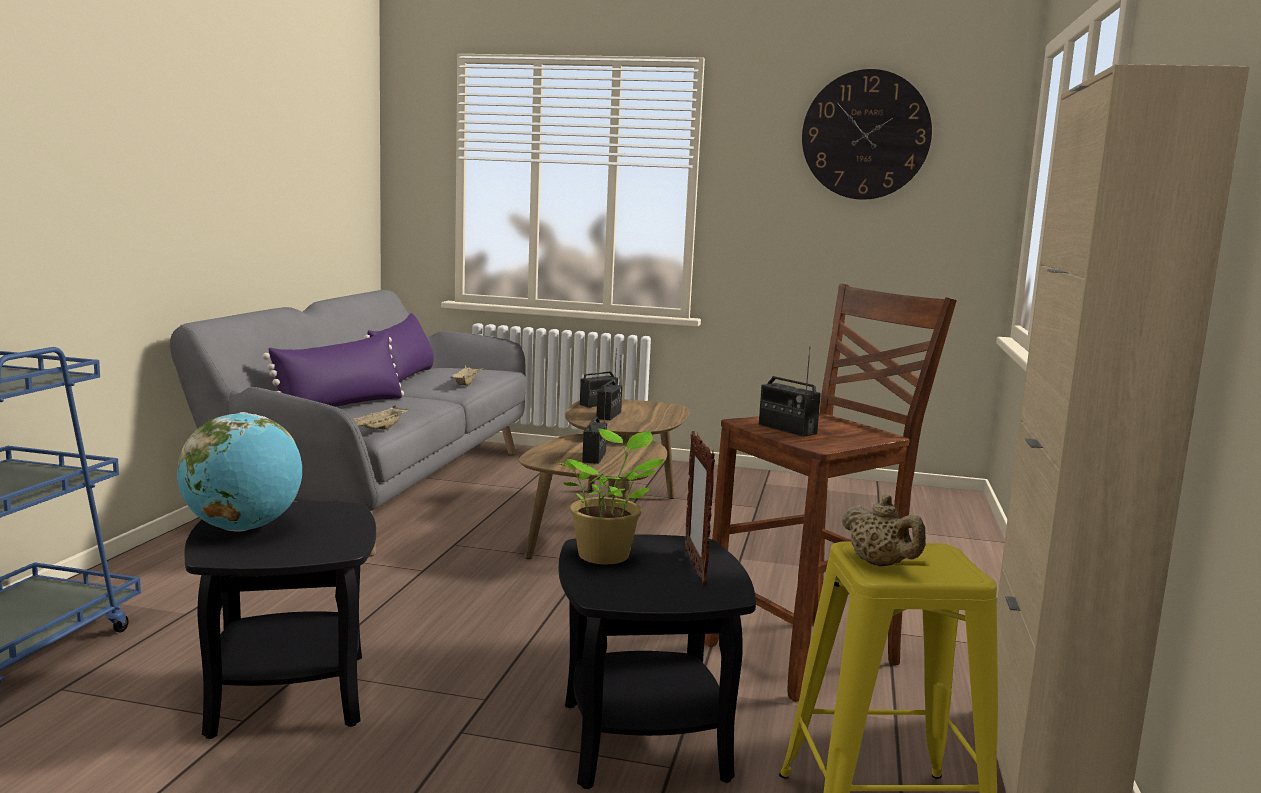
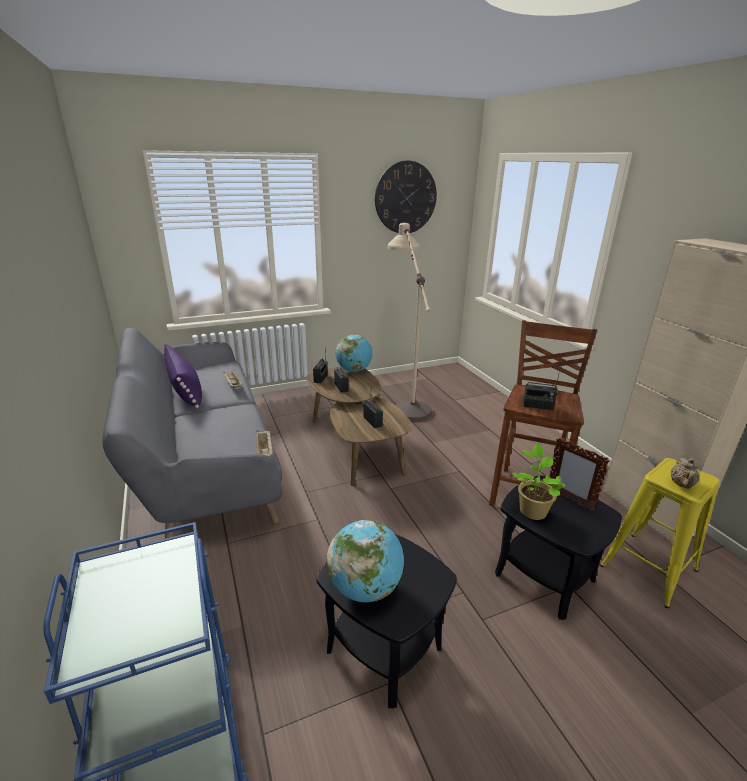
camera: 35 degrees left, 15 degrees up
(341, 406) = (202, 436): purple pillow -> none
(666, 408) = (354, 370): none -> globe
(789, 506) = (406, 399): none -> beige floor lamp
(880, 564) = (681, 485): beige teapot -> beige teapot turned 90 degrees clockwise

